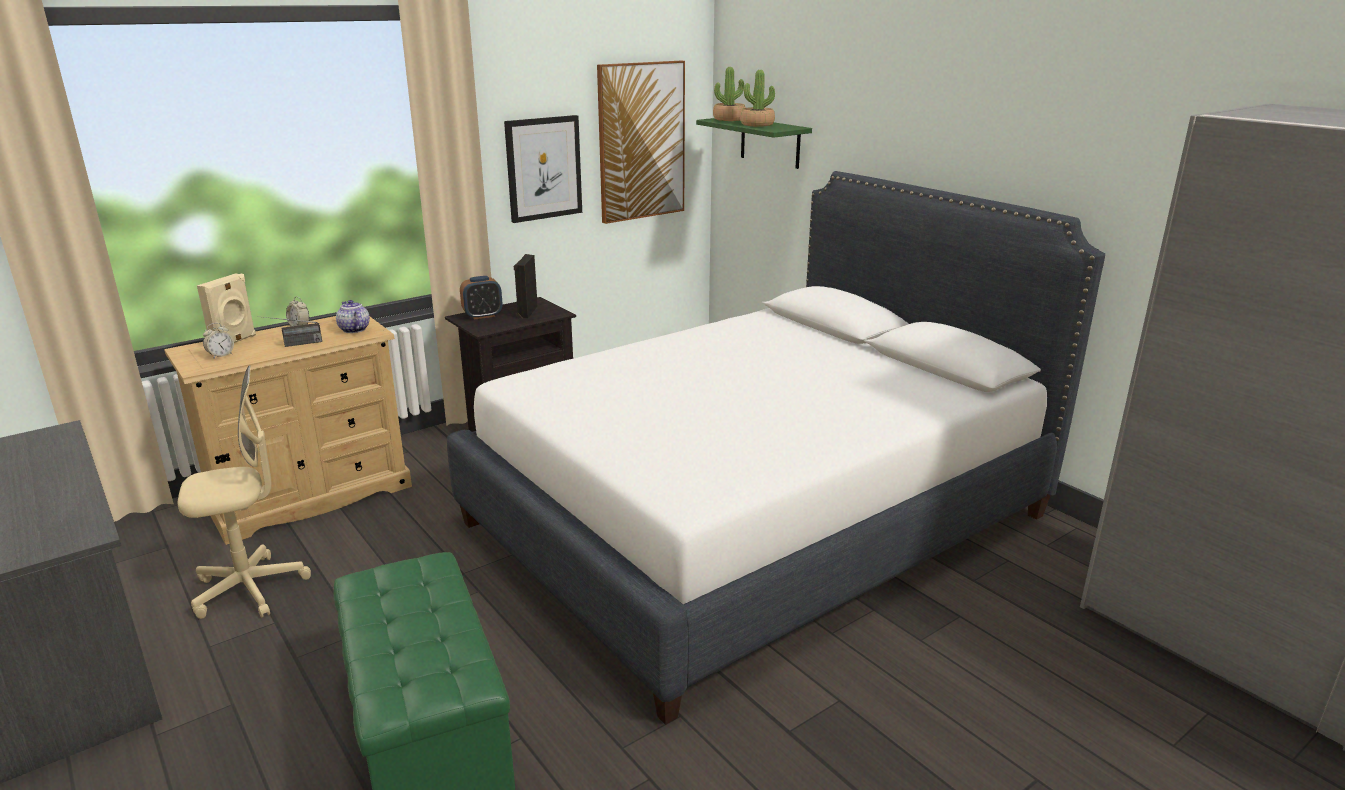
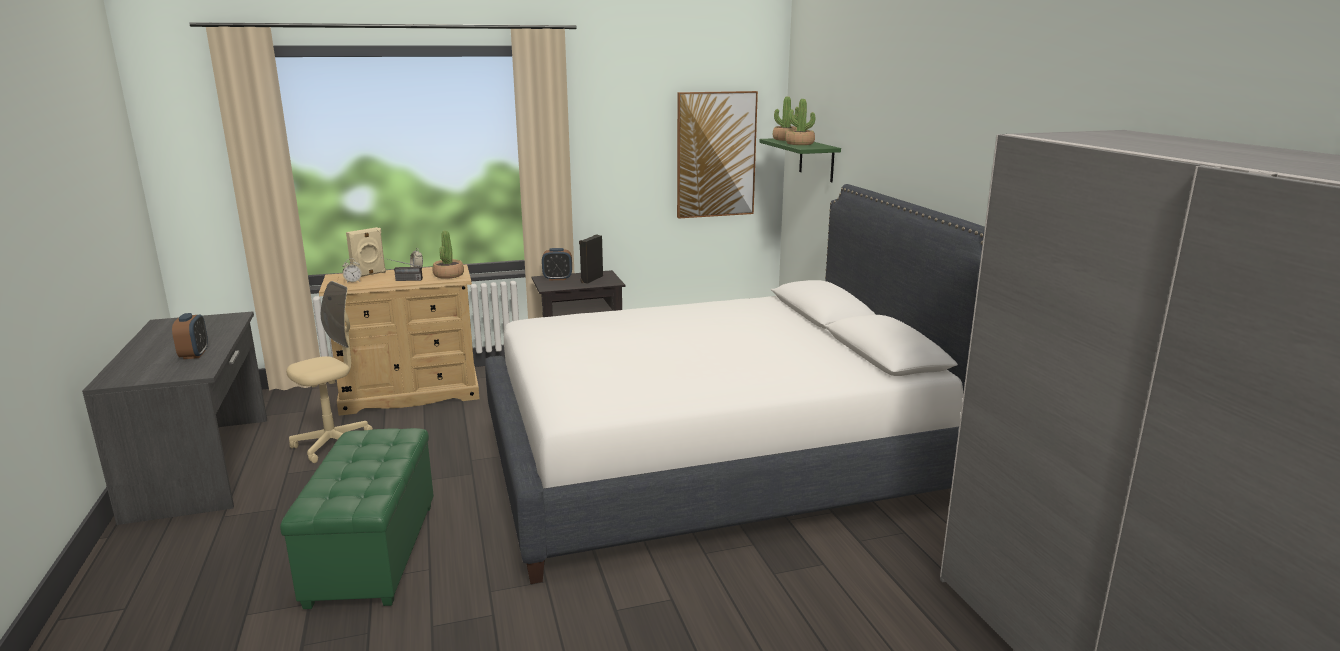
camera: 20 degrees right, 5 degrees down
(48, 506) = (194, 354): none -> alarm clock
(250, 589) = (333, 444): beige office chair -> beige office chair turned 45 degrees counterclockwise
(353, 329) = (448, 275): teapot -> potted plant
(543, 168) = (627, 170): picture -> none

